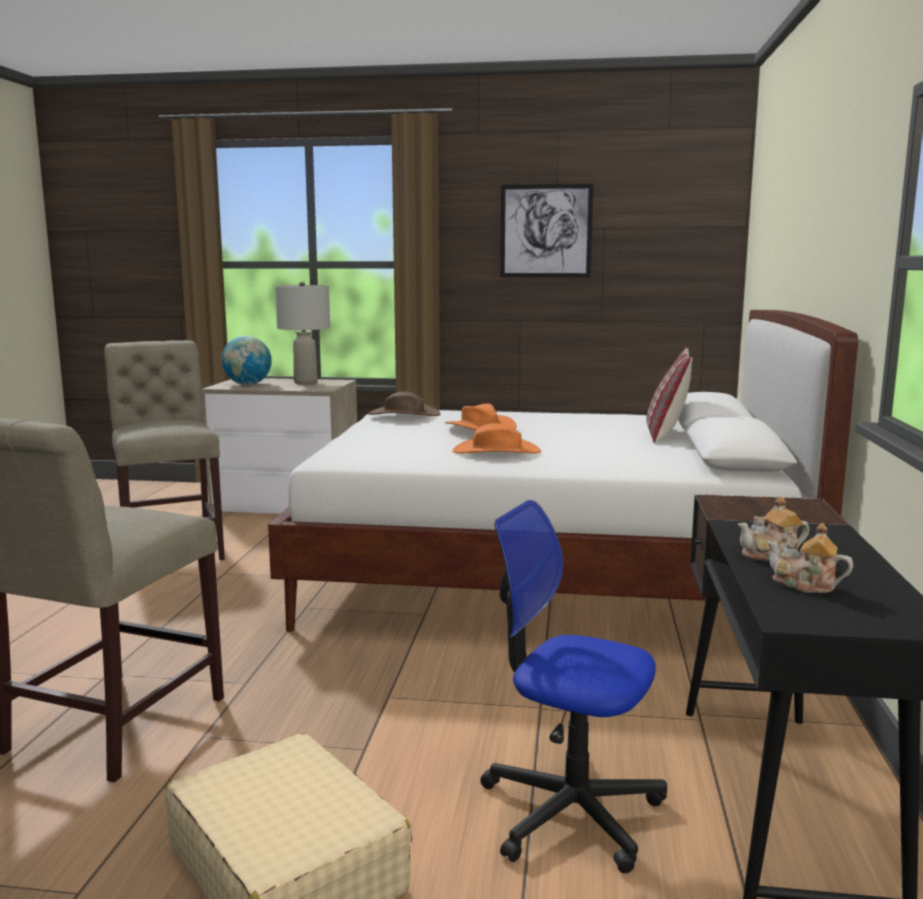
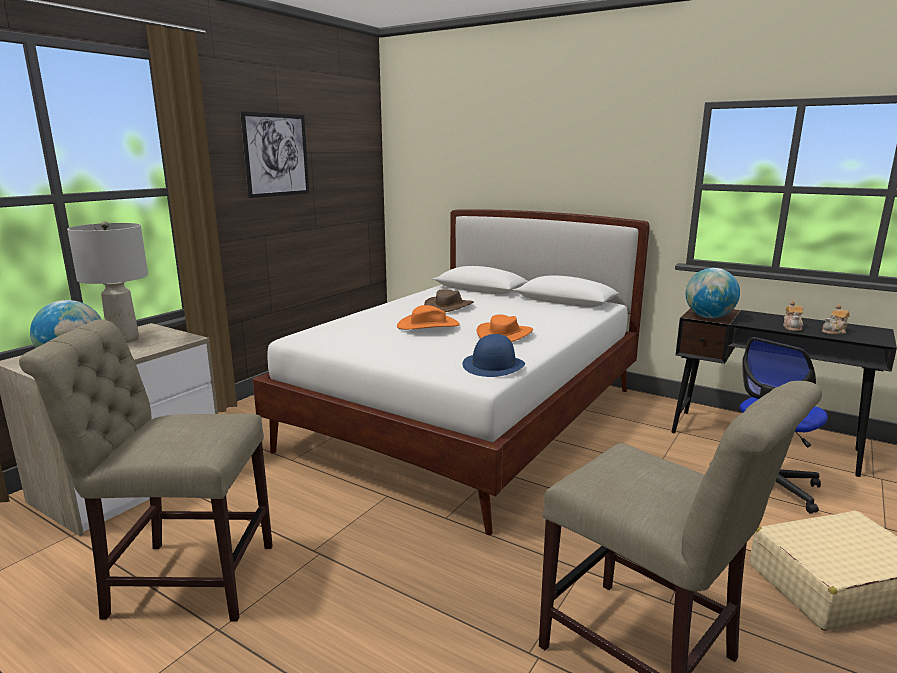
camera: 65 degrees left, 5 degrees up
(375, 458) = (493, 365): none -> blue hat
(403, 414) = (341, 335): brown hat -> brown hat (449, 306)
(666, 435) = (494, 298): pillow -> none
(732, 507) = (709, 317): none -> globe

